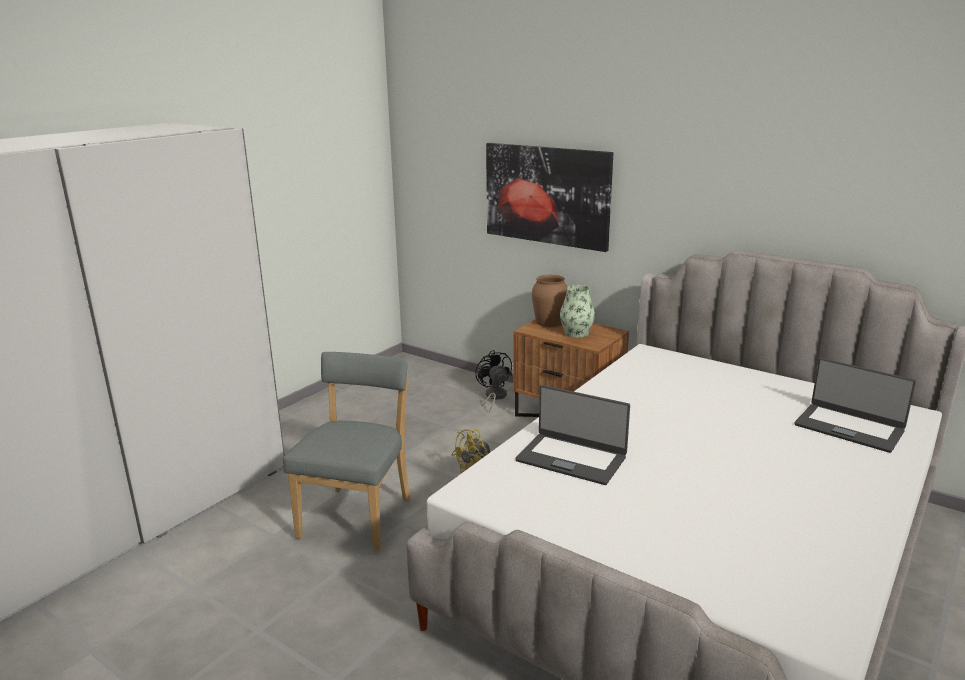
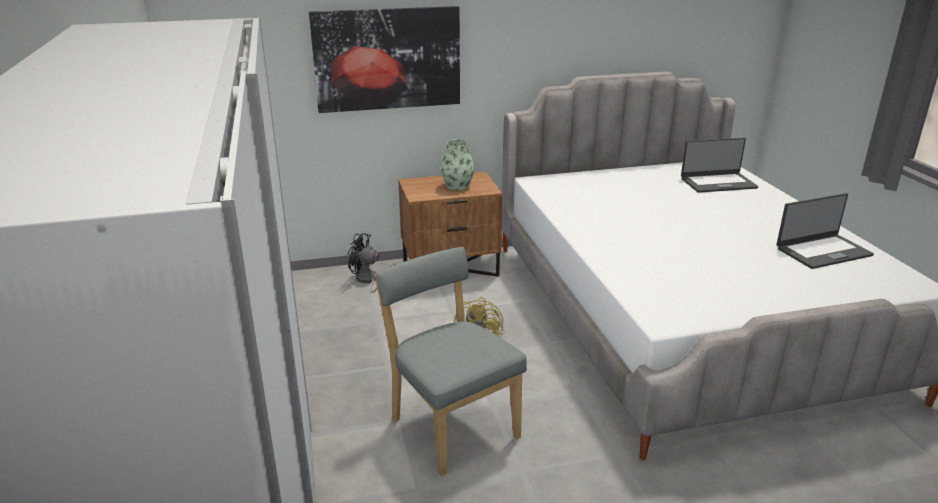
camera: 50 degrees left, 5 degrees up
(549, 322) = (419, 185): brown vase -> none
(571, 458) = (658, 266): laptop -> laptop (822, 251)

